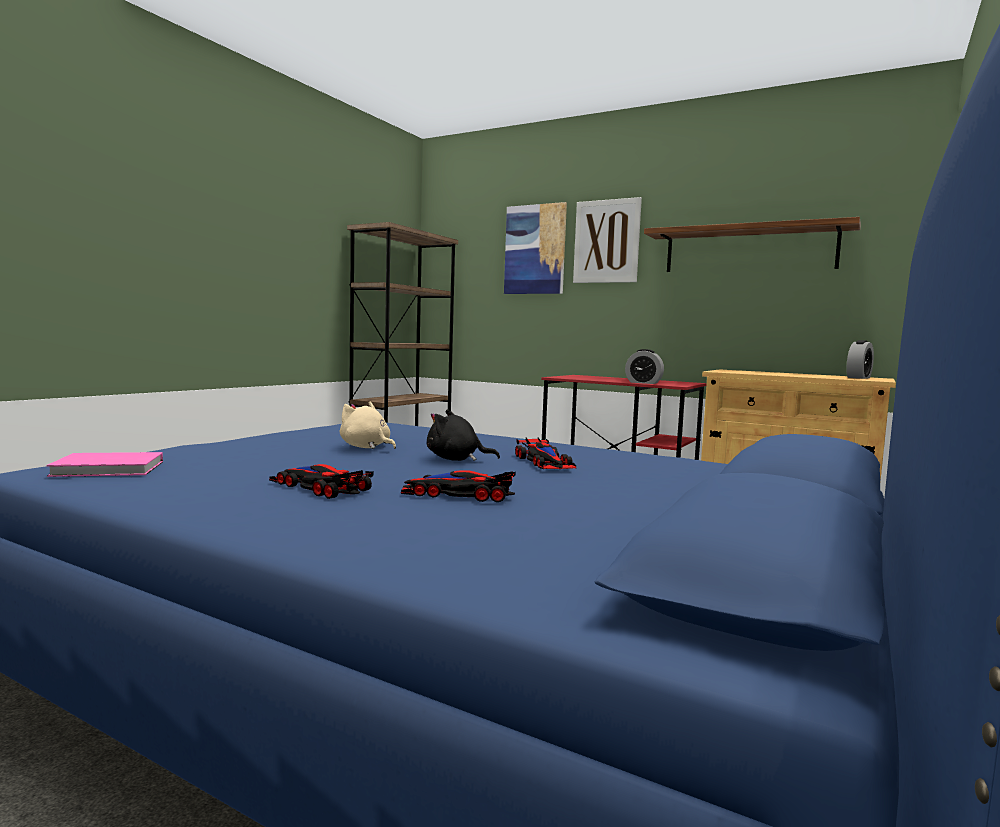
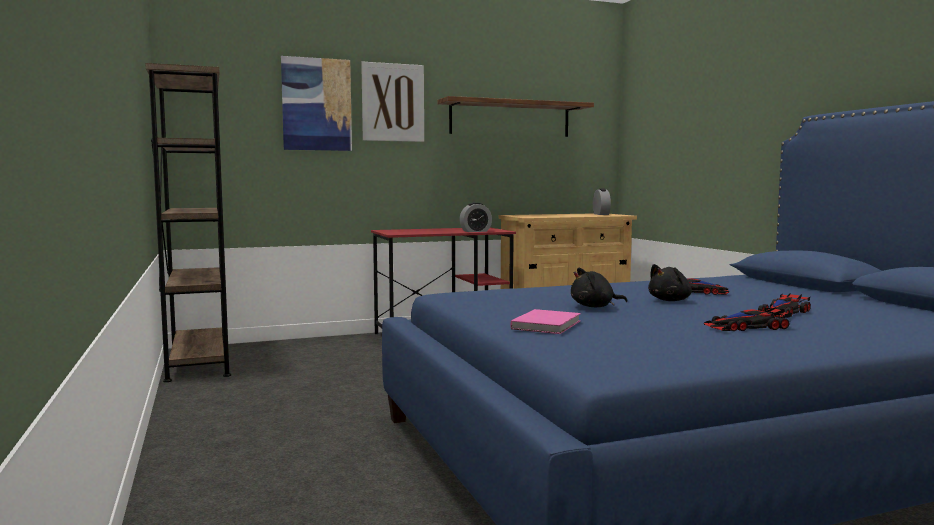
camera: 50 degrees left, 0 degrees up
(110, 469) = (632, 355): pink book -> pink book (548, 325)
(366, 447) = (595, 307): beige plush toy -> black plush toy

